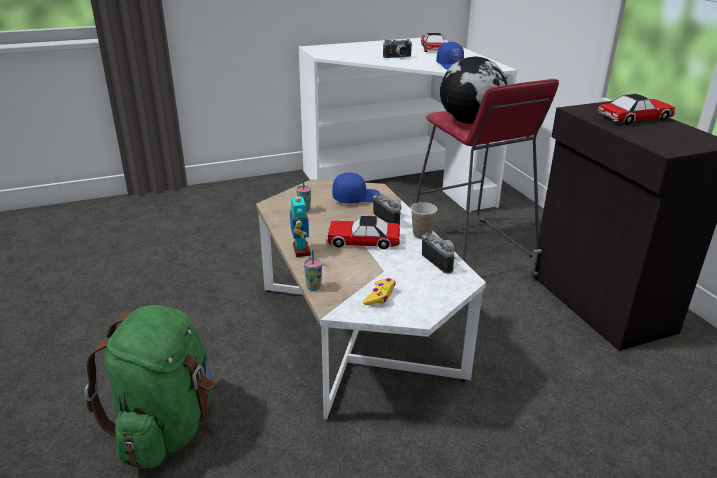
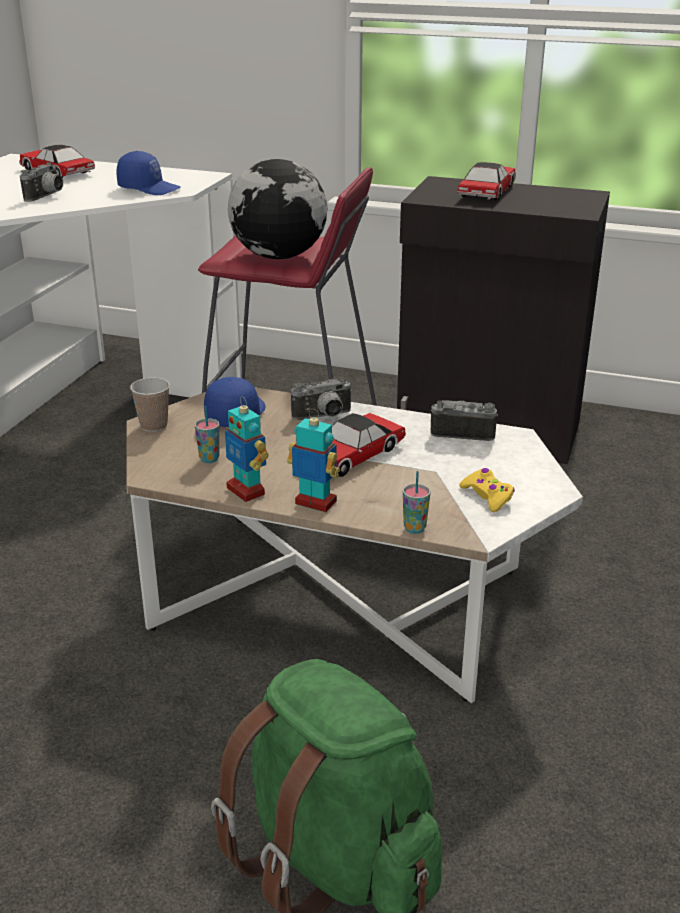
camera: 50 degrees left, 0 degrees up
(288, 230) = (246, 491): none -> toy robot
(390, 218) = (324, 417): camera -> camera turned 150 degrees clockwise
(422, 235) = (391, 417): cup -> cup (154, 426)

